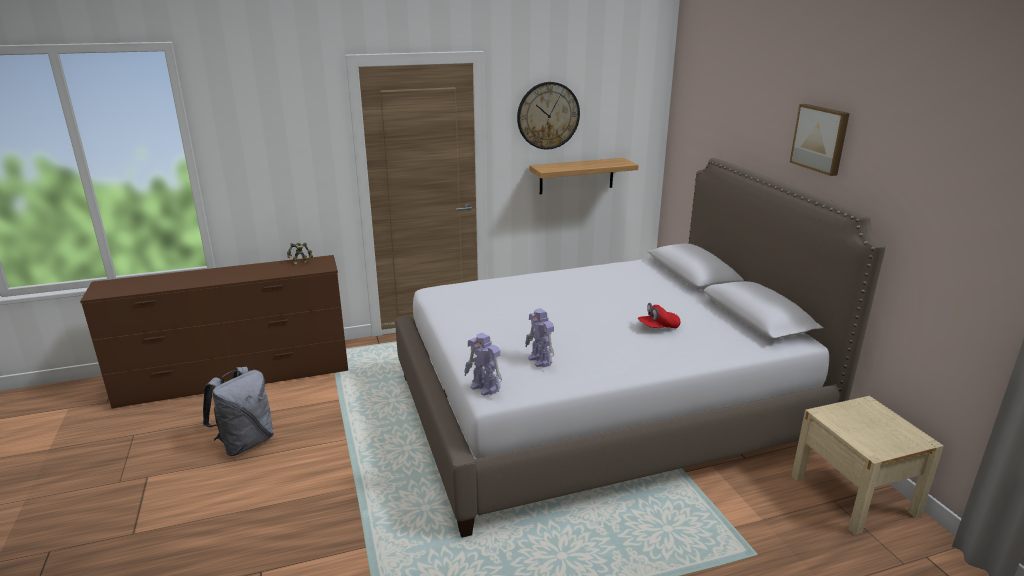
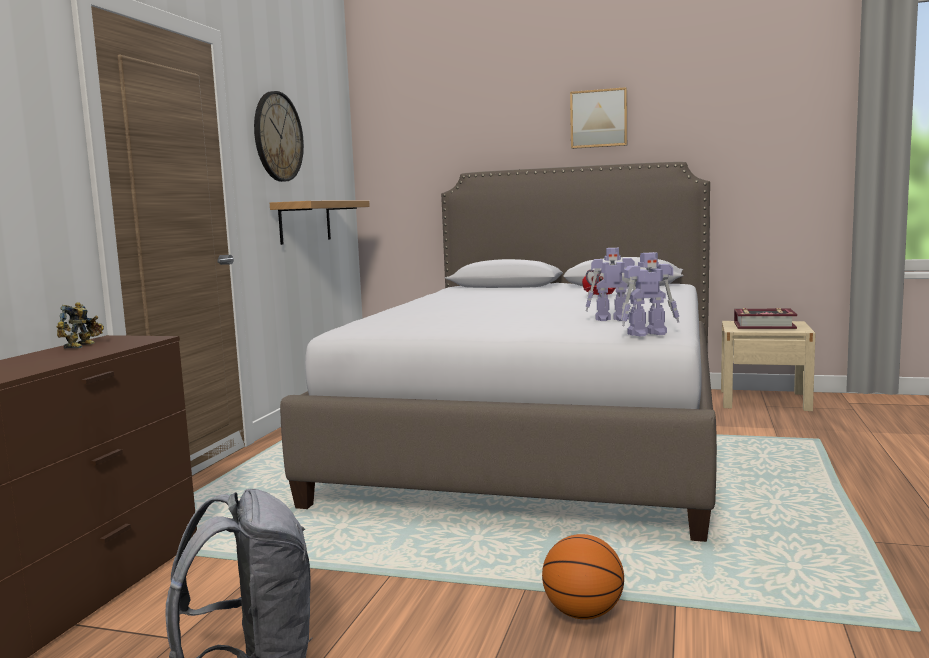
camera: 55 degrees left, 15 degrees down
(339, 515) = (583, 613): none -> basketball
(872, 425) = (764, 325): none -> book

